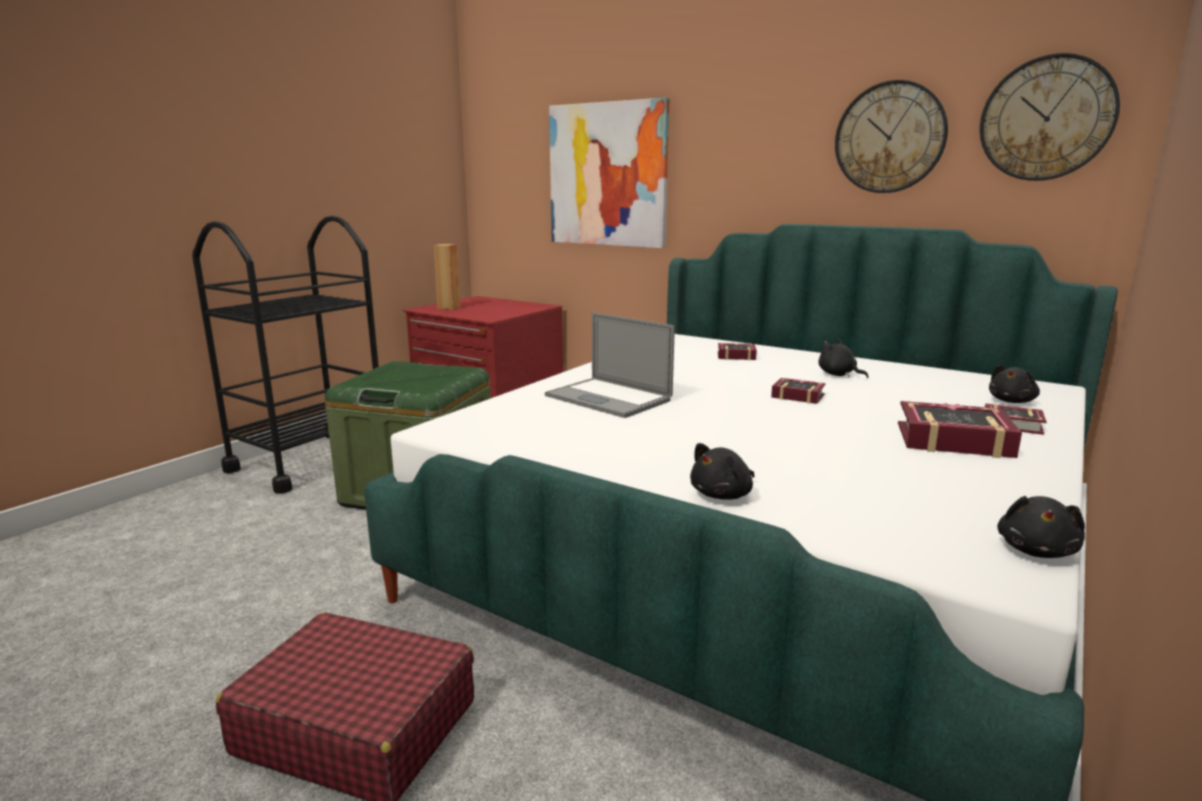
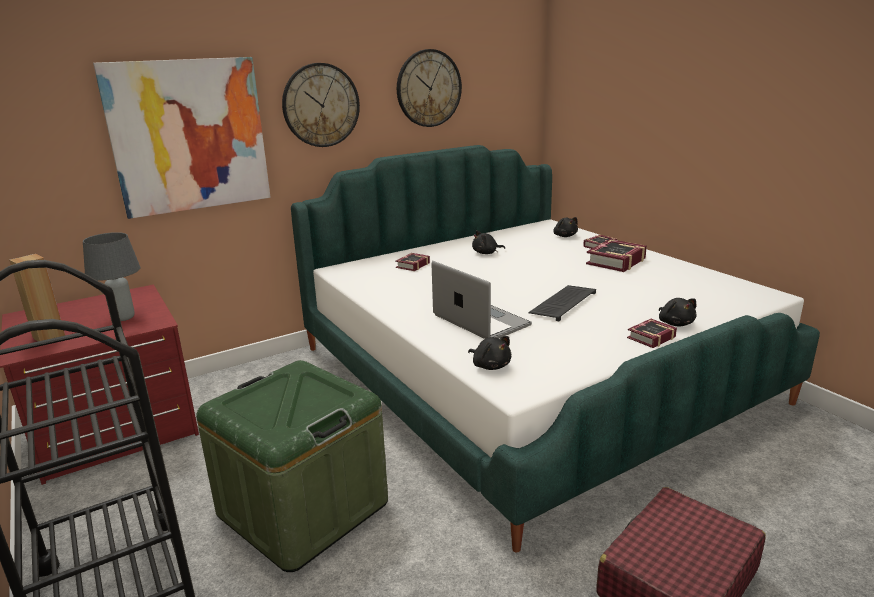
camera: 65 degrees left, 5 degrees up
(492, 312) = (124, 317): none -> grey table lamp
(608, 398) = (481, 320): laptop -> laptop turned 105 degrees counterclockwise
(712, 425) = (563, 303): none -> keyboard
(796, 395) = (519, 271): book -> book (649, 337)
(1036, 550) = (744, 284): black plush toy -> black plush toy (490, 365)
(1046, 119) = (502, 75): wall clock -> wall clock (321, 105)

